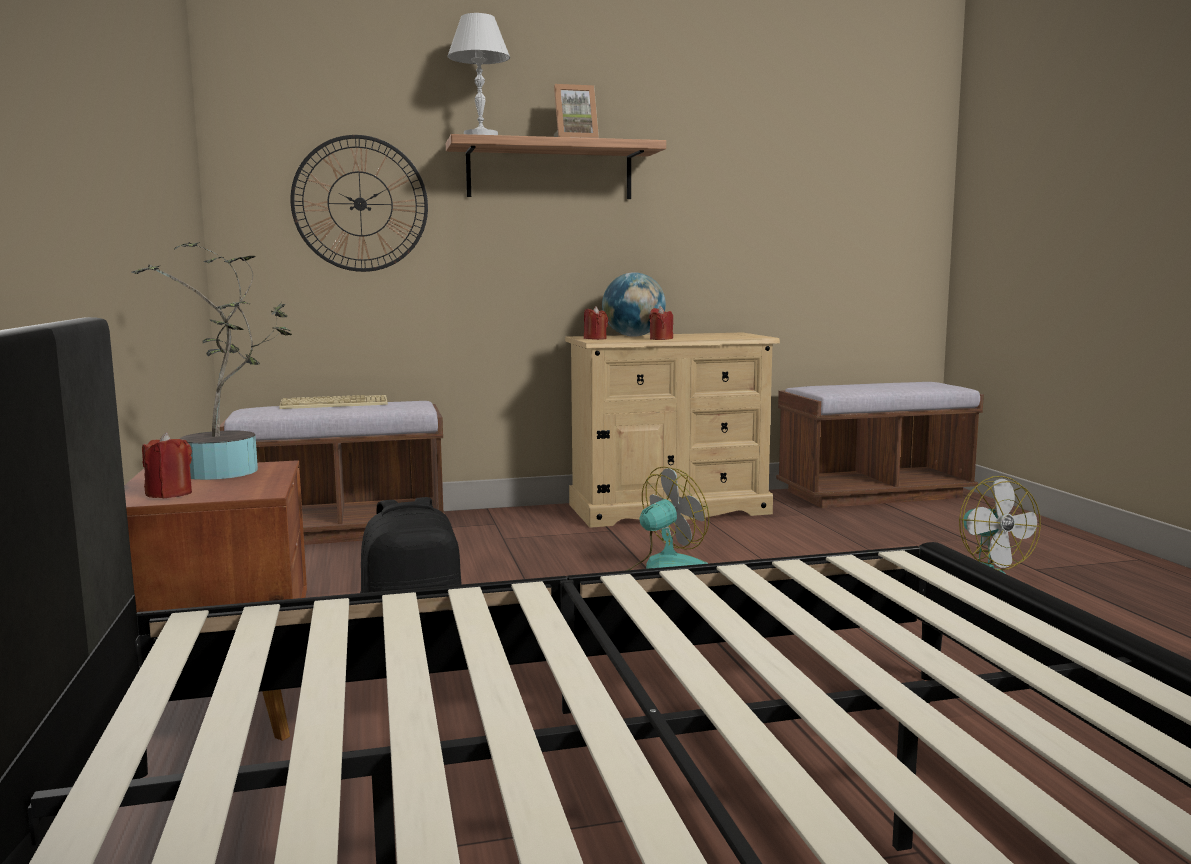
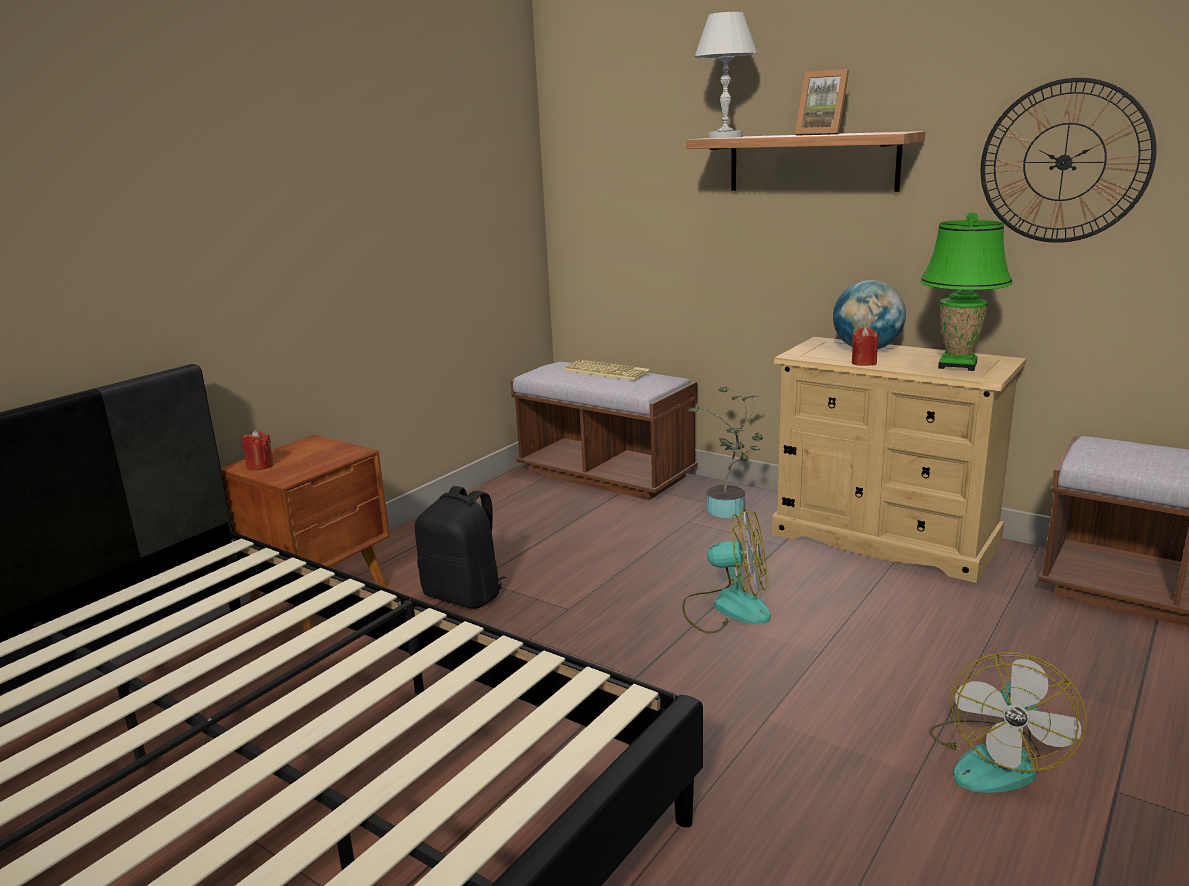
camera: 50 degrees right, 10 degrees up
(229, 471) = (326, 452): potted plant -> potted plant (729, 511)
(360, 204) = (646, 197): wall clock -> wall clock (1064, 162)
(595, 339) = (810, 349): red candle -> none
(721, 335) = (958, 365): none -> green table lamp

